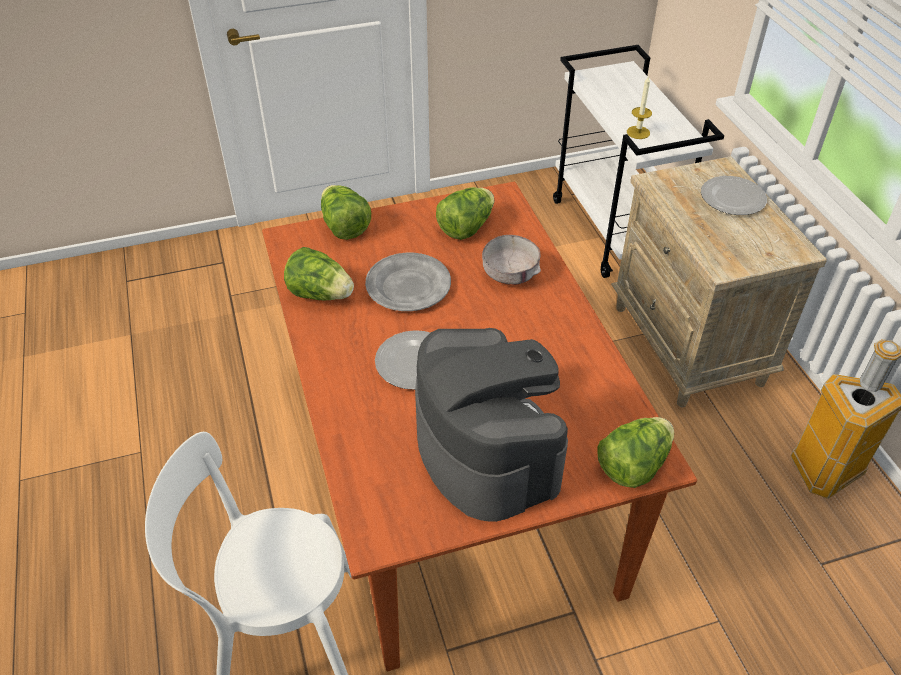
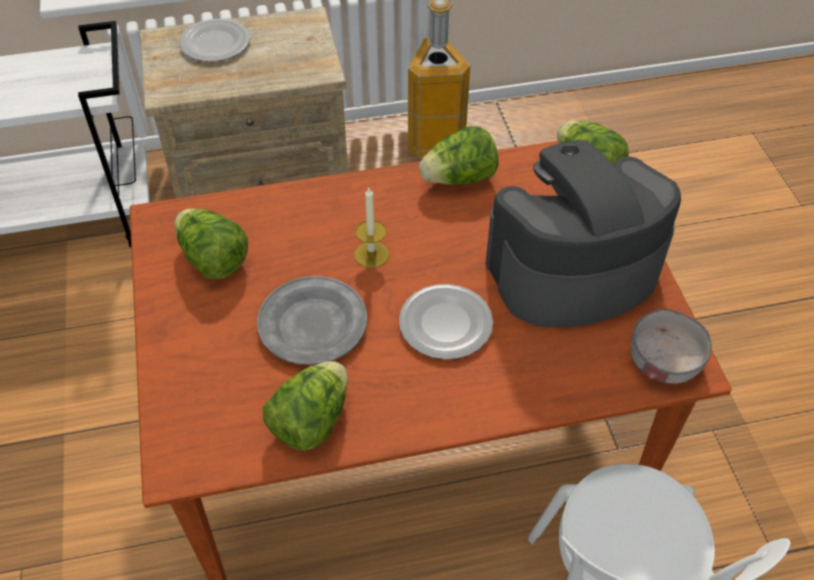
camera: 85 degrees left, 5 degrees up
(344, 227) = (172, 393): lettuce -> lettuce (459, 179)
(509, 273) = (308, 227): grey bowl -> grey bowl (663, 361)
(638, 132) = (57, 92): candle -> candle (371, 254)

